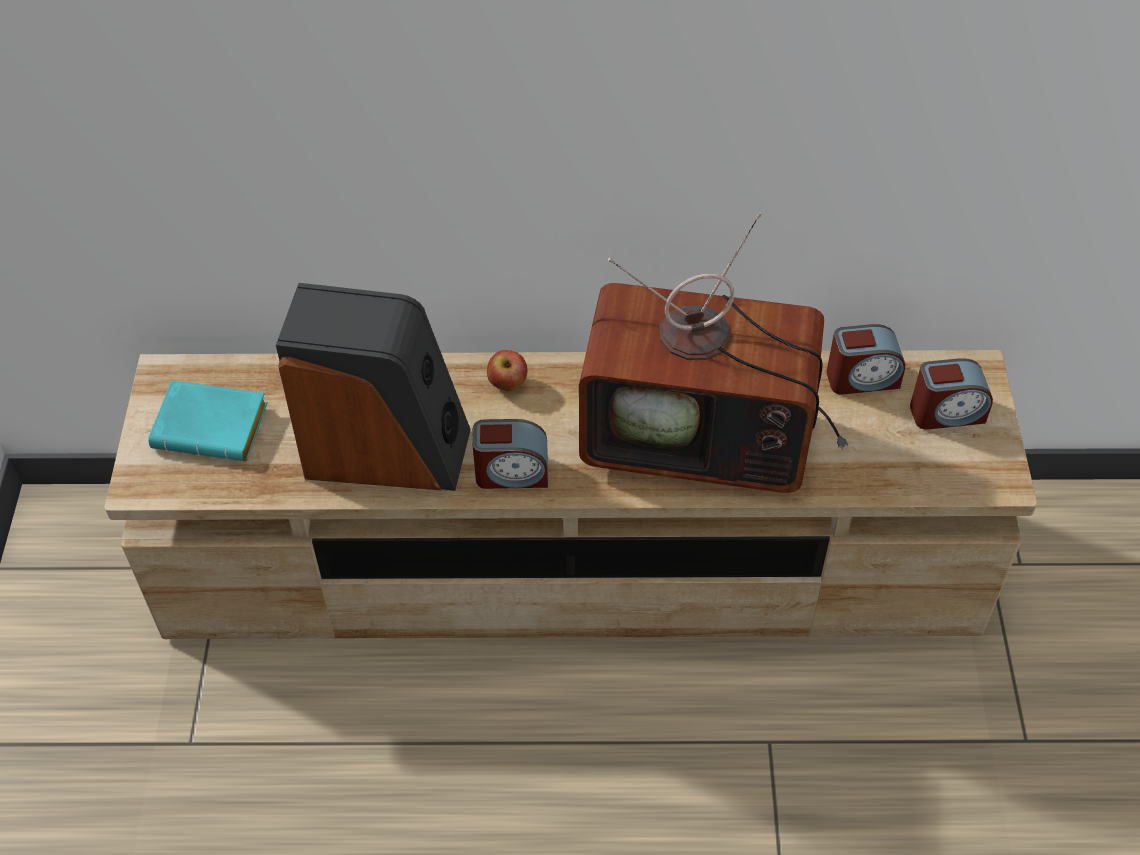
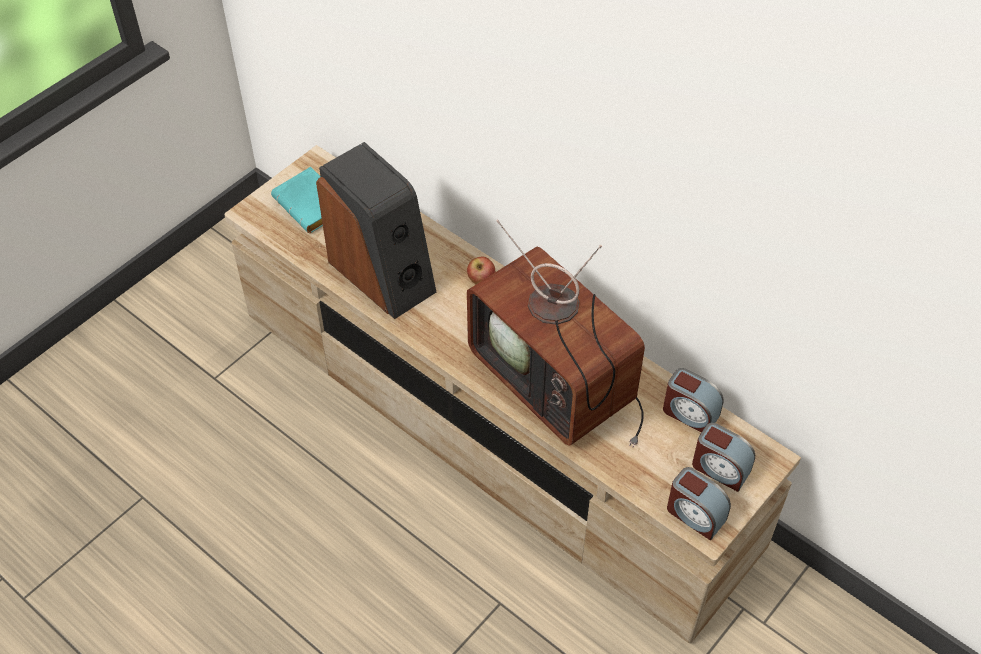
camera: 40 degrees right, 0 degrees up
(511, 473) = (433, 330): alarm clock -> alarm clock (695, 514)

